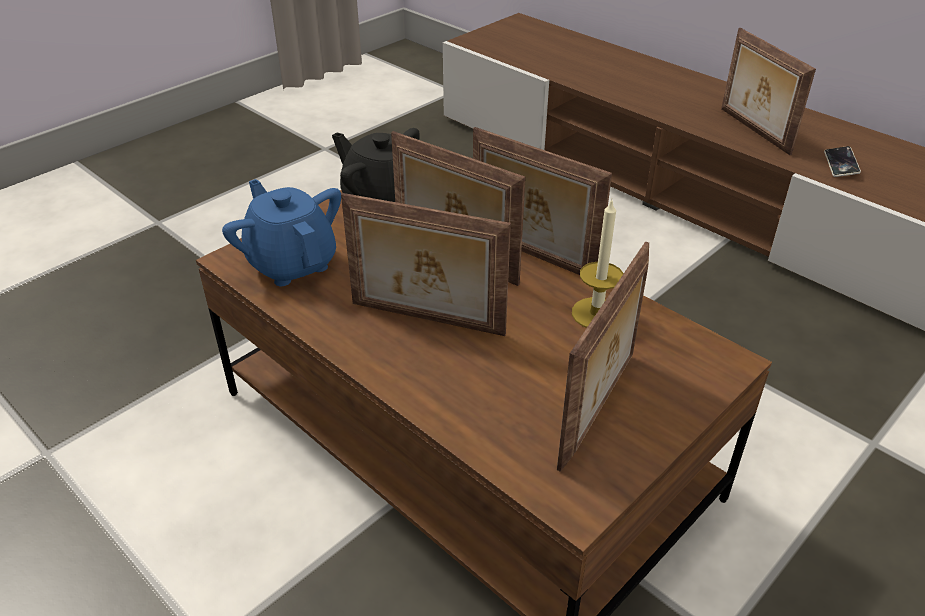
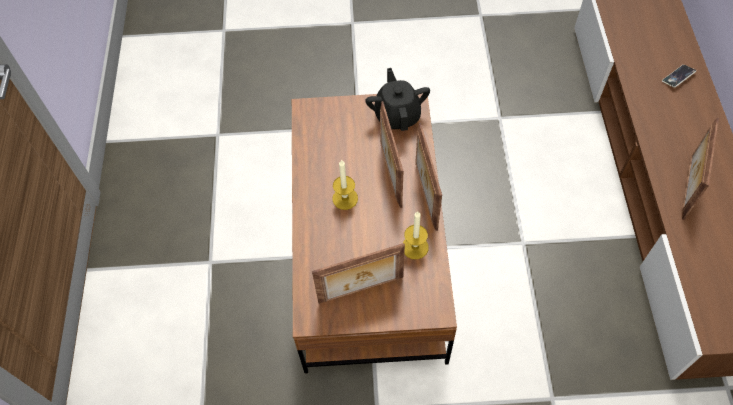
camera: 45 degrees right, 20 degrees up
(292, 263) = (324, 128): blue teapot -> none
(426, 320) = (345, 198): picture frame -> candle
(840, 165) = (704, 248): phone -> phone (678, 77)

